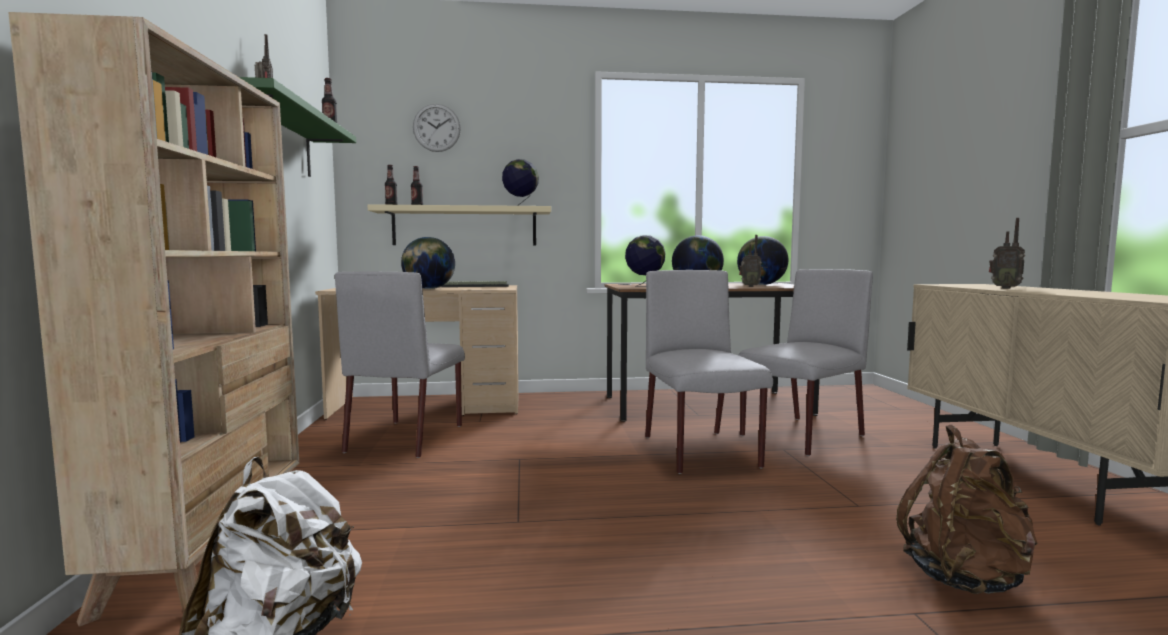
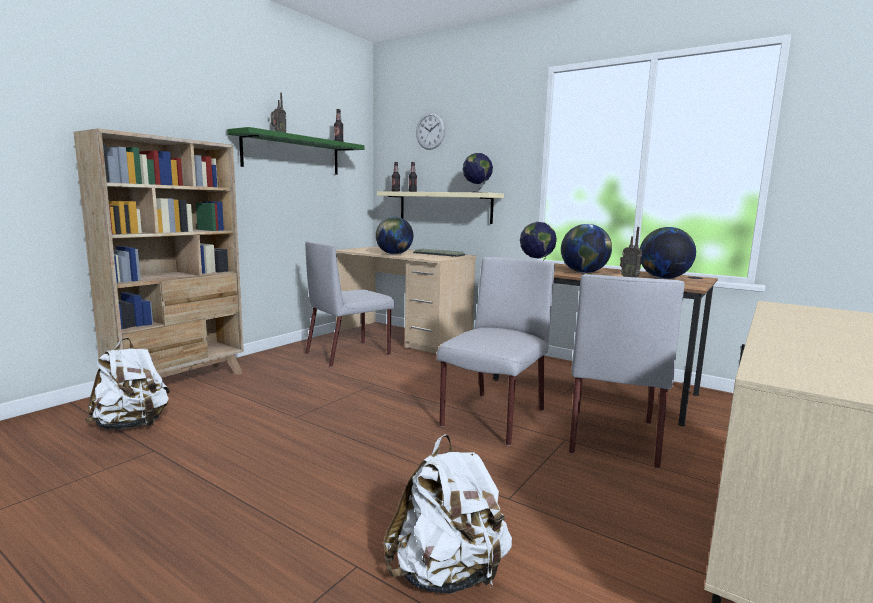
camera: 40 degrees right, 5 degrees up
(800, 436) = (612, 436): grey chair -> grey chair turned 105 degrees clockwise
(965, 578) = (447, 575): brown backpack -> white backpack
(1005, 288) = (796, 323): radio -> none

